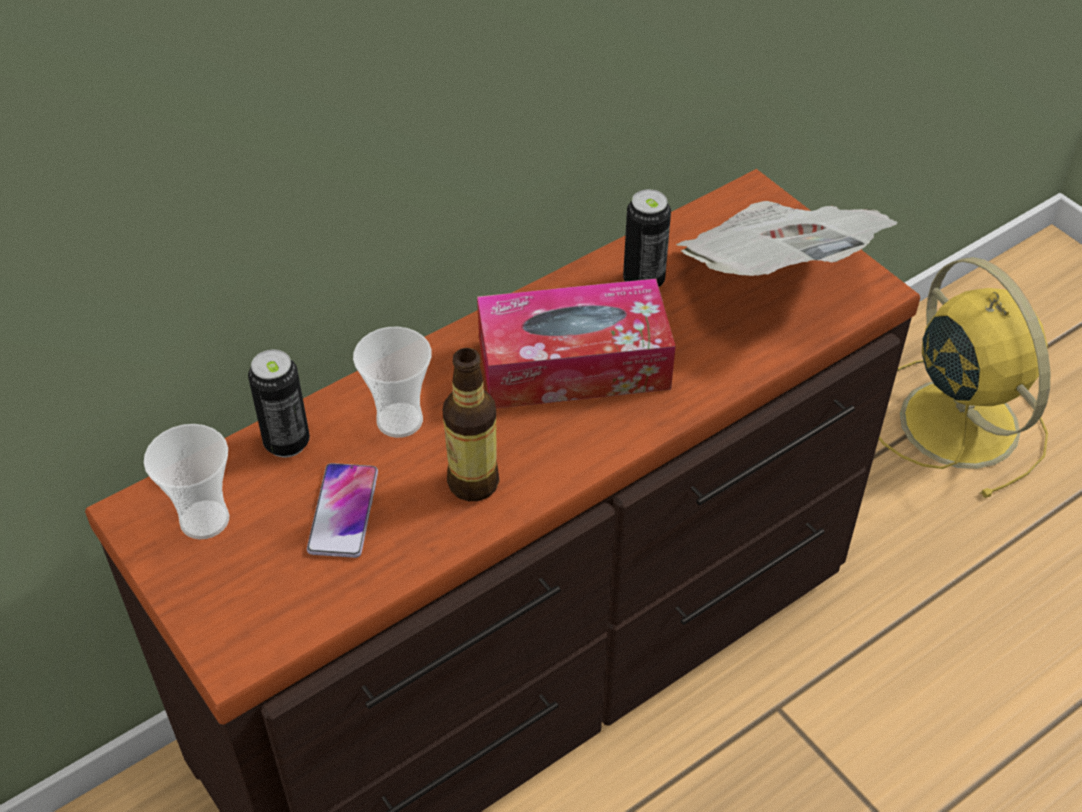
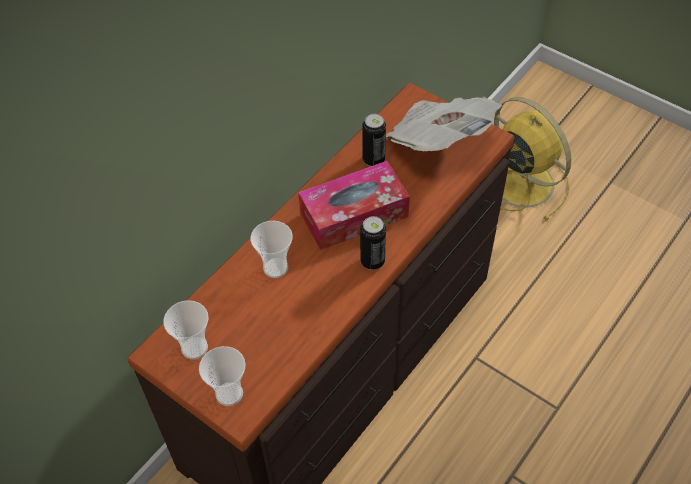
camera: 15 degrees left, 5 degrees up
(231, 613) = (229, 393): none -> cup
(287, 442) = (221, 295): can -> can (372, 261)
(343, 511) = (265, 324): phone -> none
(473, 483) = (326, 292): bottle -> none

